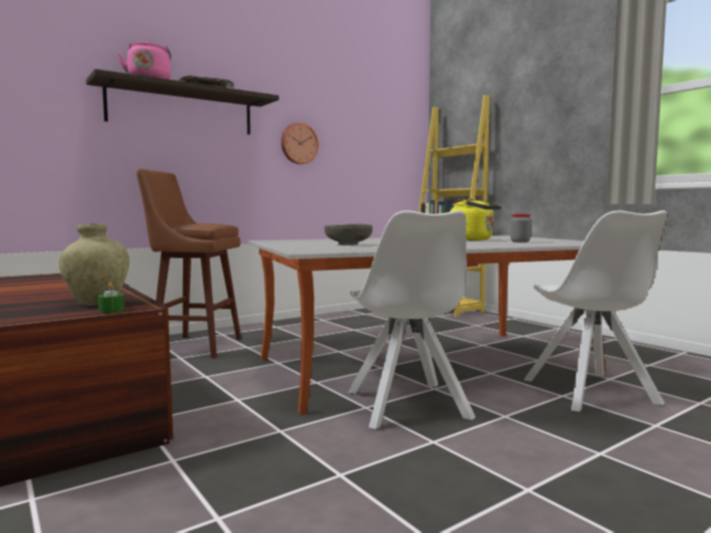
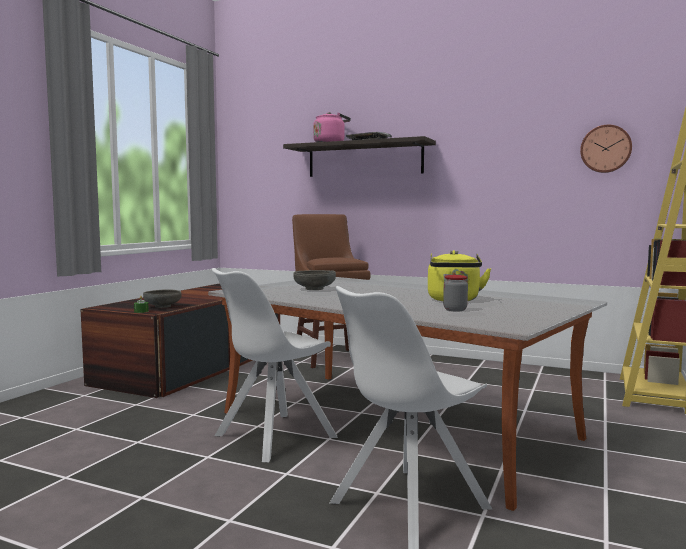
camera: 60 degrees right, 0 degrees up
(97, 303) = (162, 306): beige vase -> grey bowl
(299, 143) = (477, 176): wall clock -> wall clock (605, 149)

